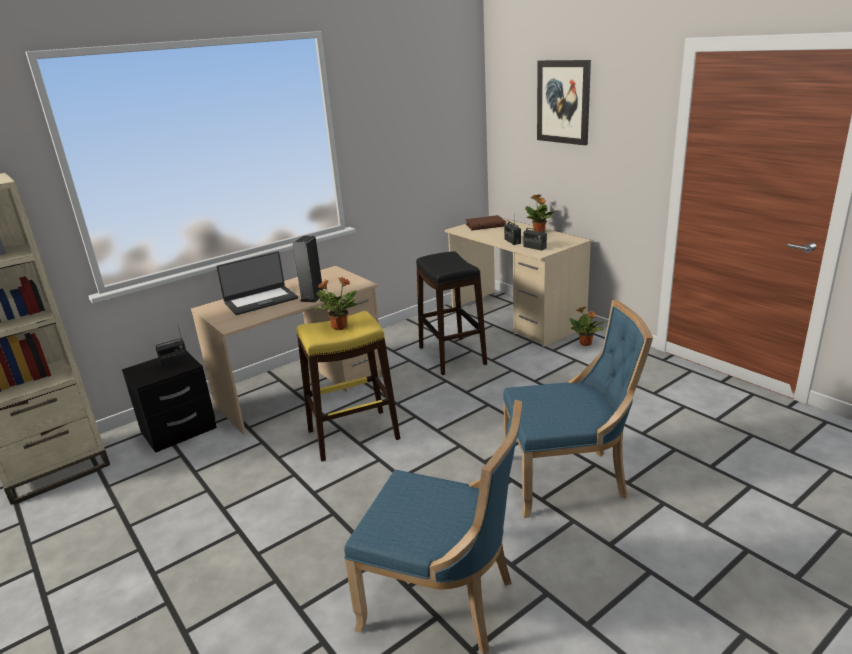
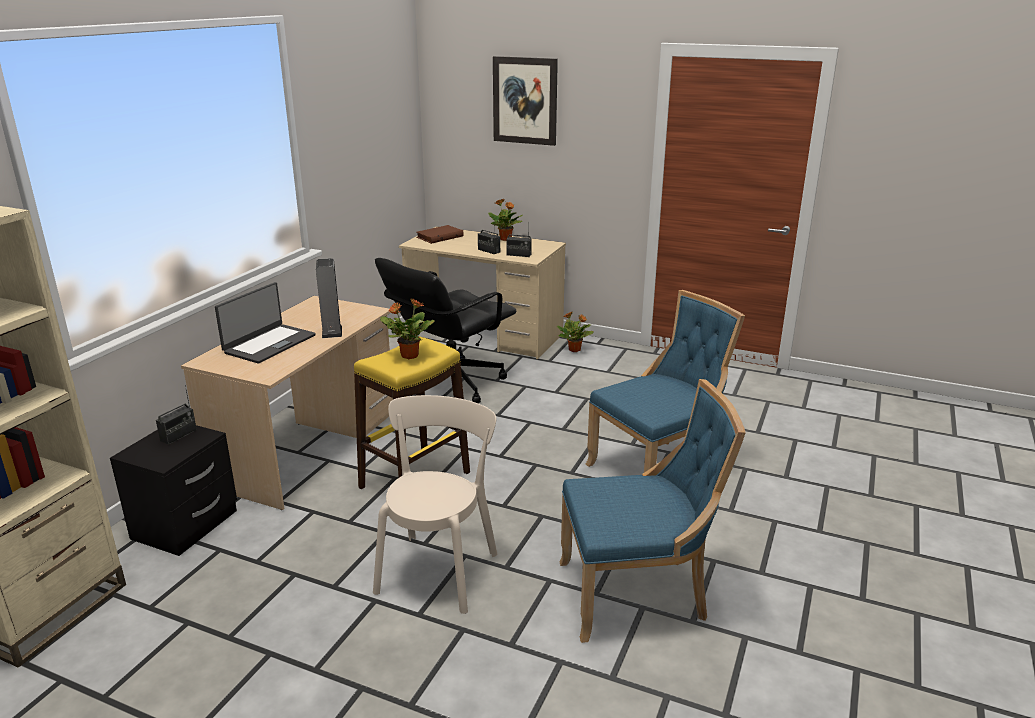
camera: 30 degrees left, 0 degrees up
(305, 518) = (439, 568): none -> beige chair
(451, 355) = (450, 383): black stool -> black office chair

